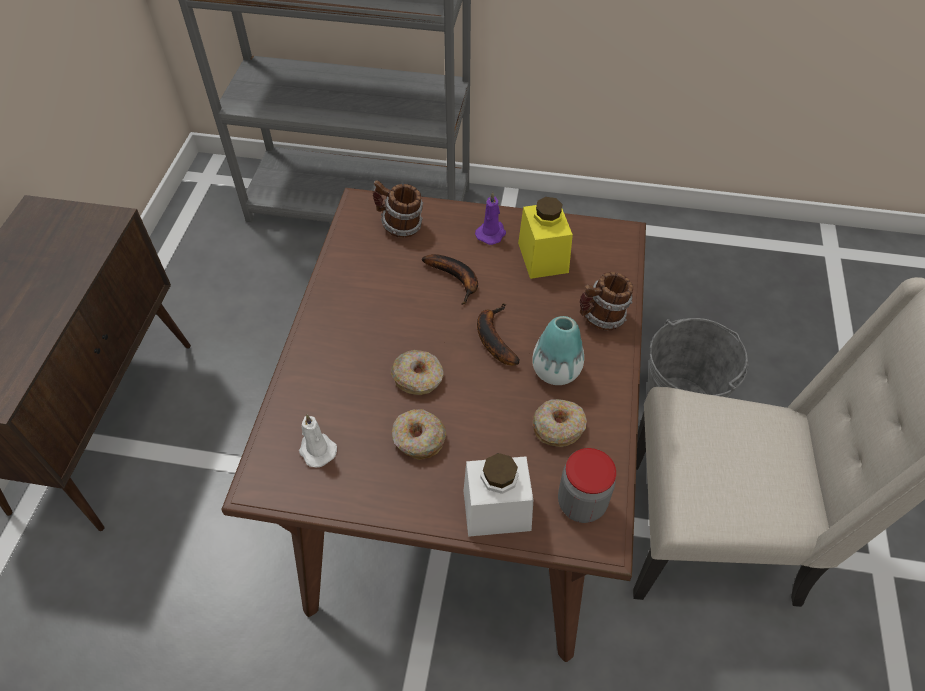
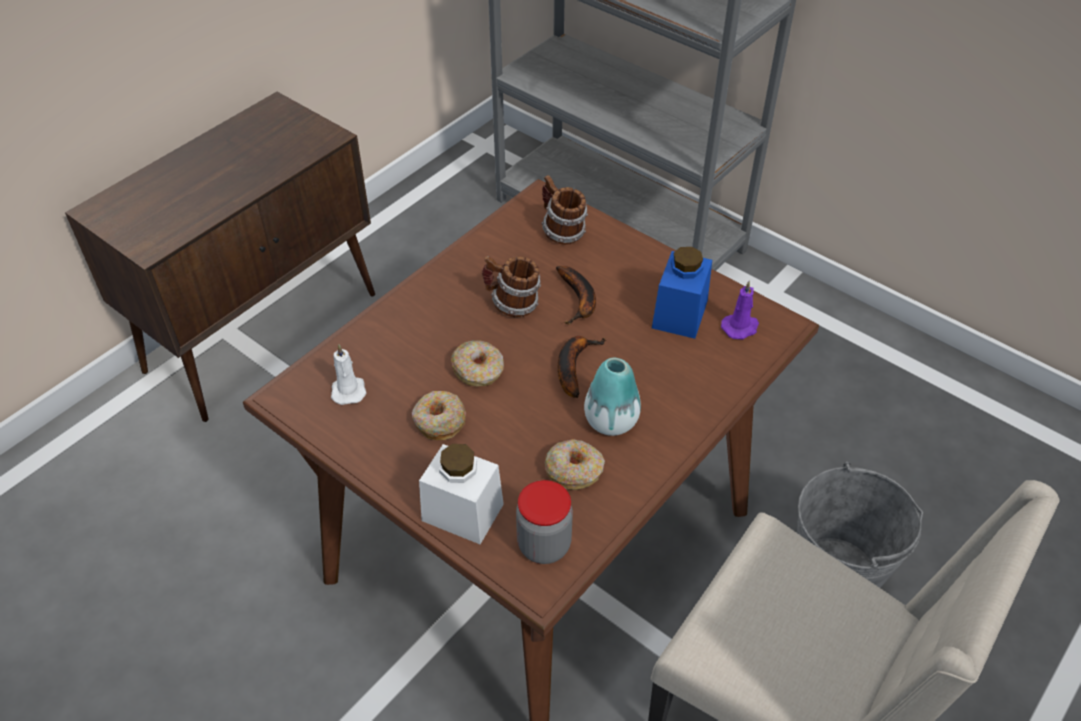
camera: 30 degrees right, 5 degrees down
(491, 233) = (645, 272): purple candle -> purple candle (740, 327)
(543, 257) = (679, 314): yellow jar -> blue jar
(601, 318) = (694, 394): mug -> mug (512, 304)

